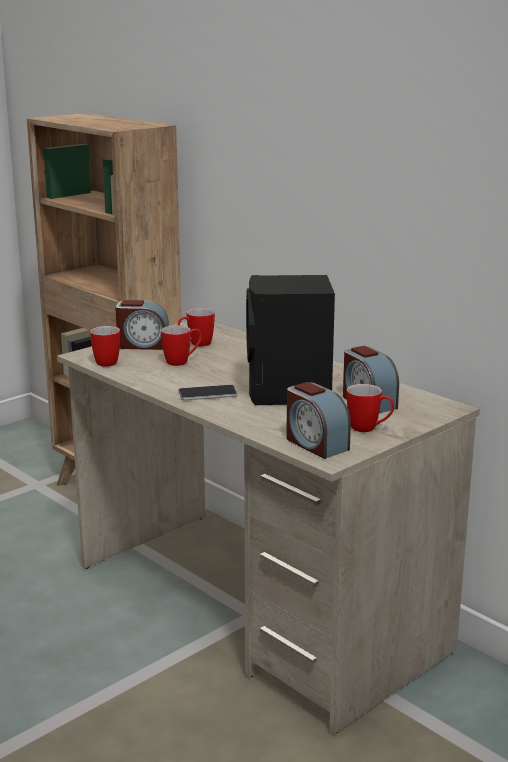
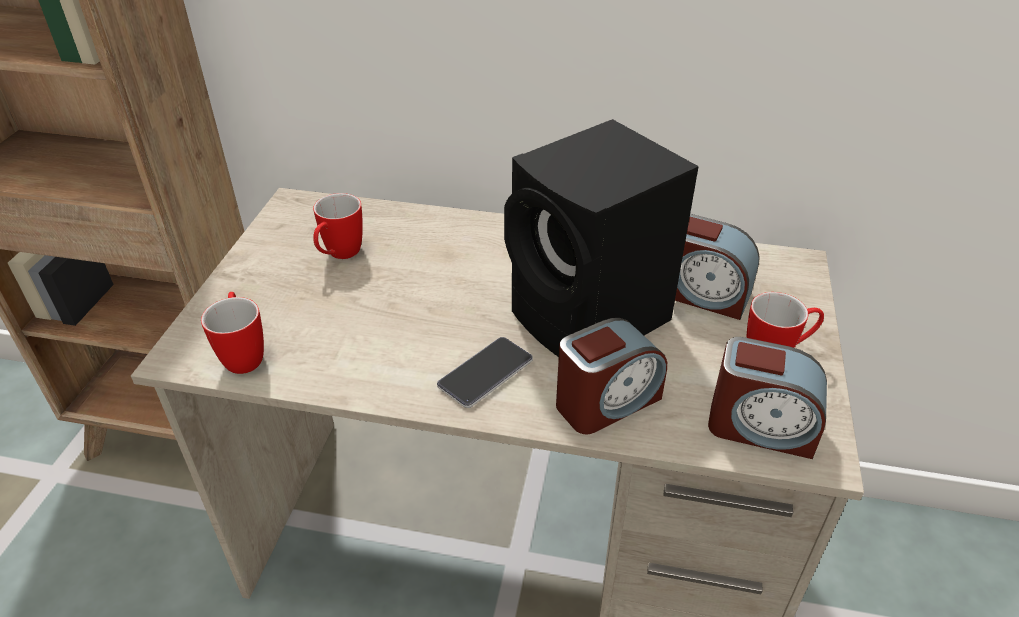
camera: 35 degrees left, 20 degrees up
(143, 345) = (258, 288): alarm clock -> alarm clock (607, 402)
(182, 361) = (362, 306): mug -> none

